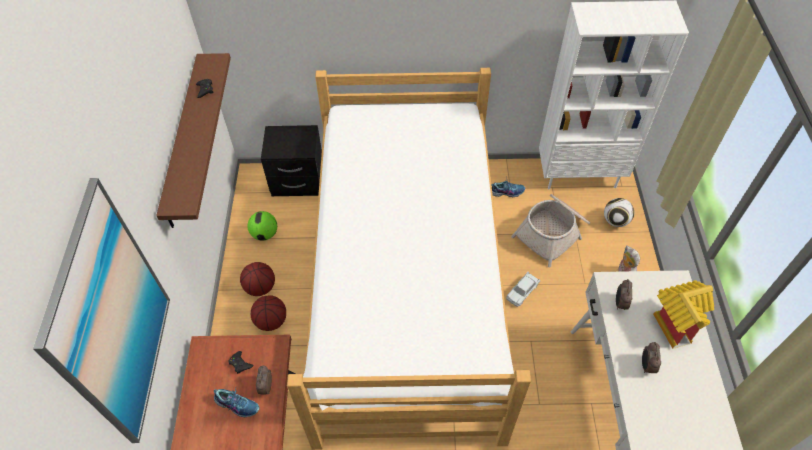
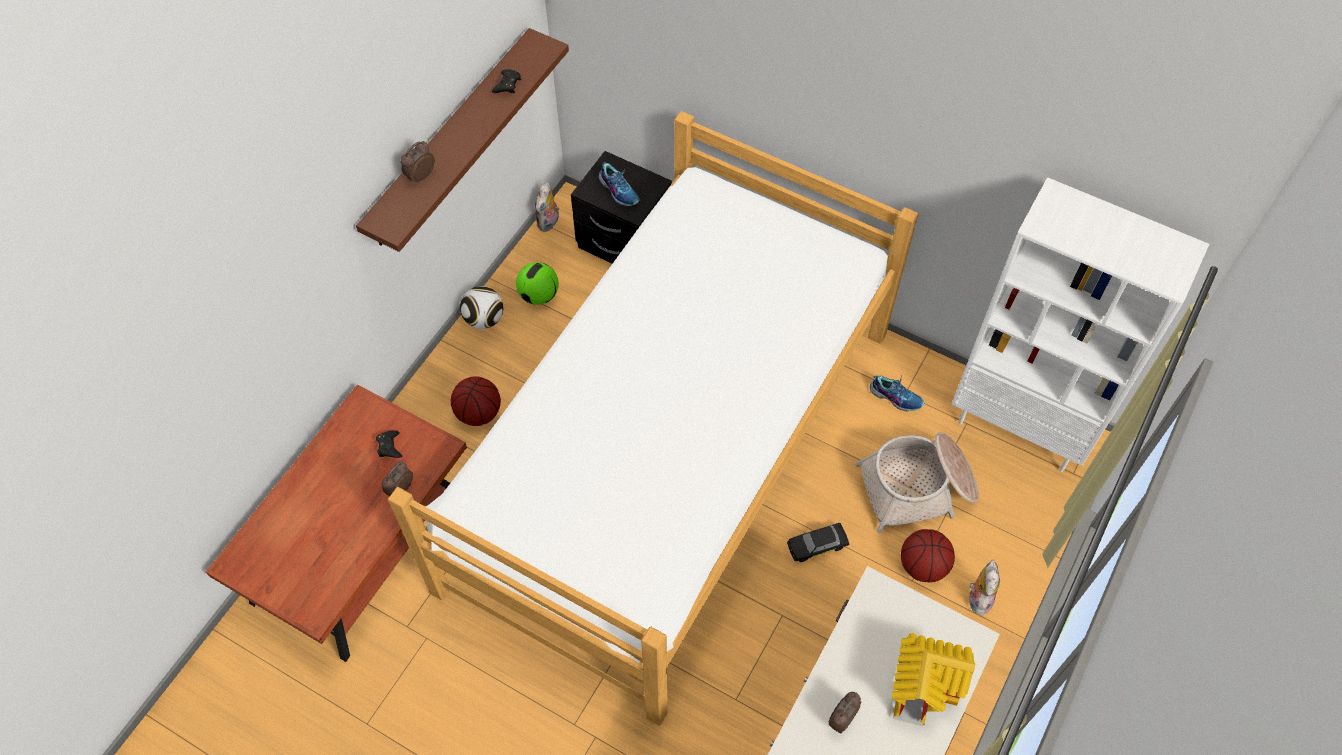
camera: 30 degrees right, 5 degrees up
(112, 319) = (229, 328): picture -> none
(237, 404) = (358, 492): shoe -> shoe (619, 190)
(244, 190) = (549, 223): none -> plush toy
(260, 287) = (491, 363): basketball -> basketball (922, 565)
(522, 291) = (817, 545): white toy car -> black toy car
(615, 221) = (1023, 519): football -> football (484, 319)
(620, 303) = (869, 624): alarm clock -> alarm clock (420, 176)

